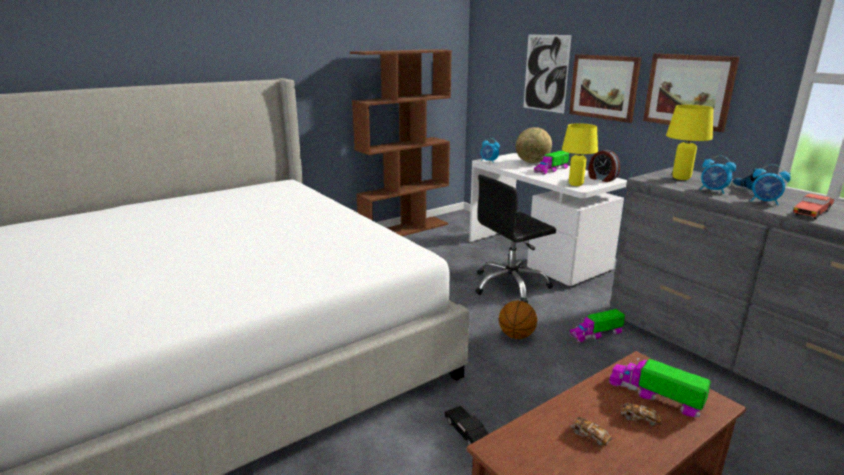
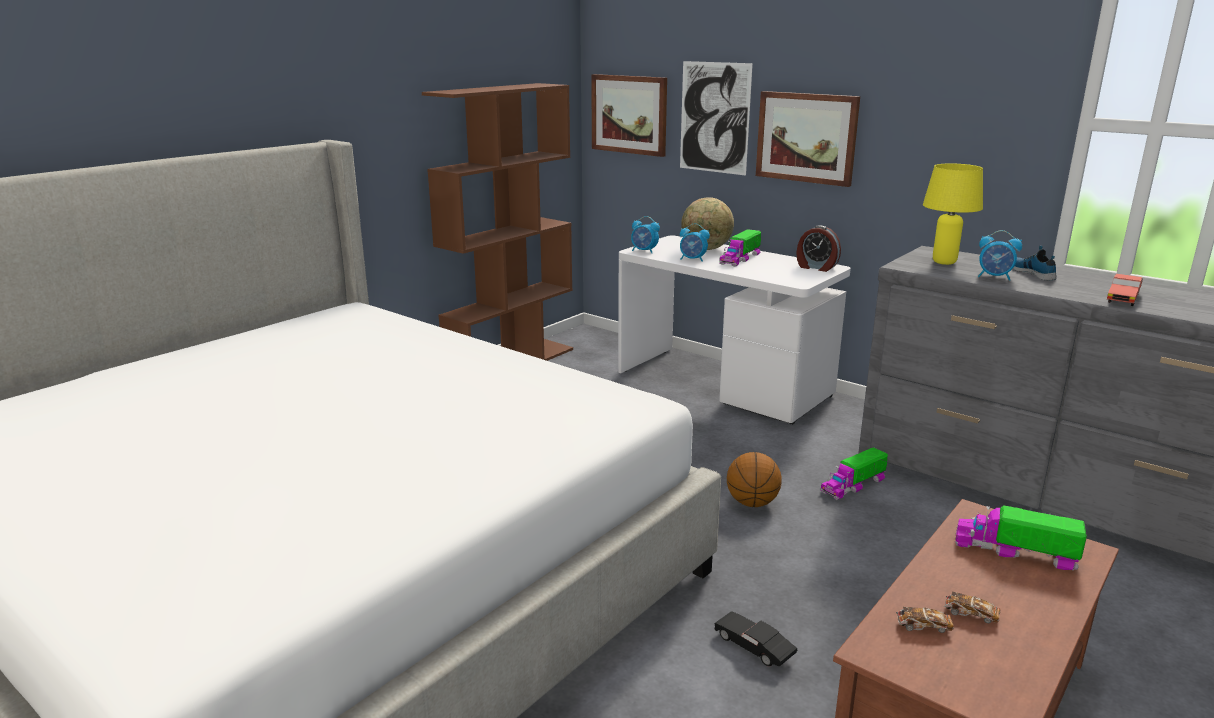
camera: 15 degrees left, 0 degrees up
(510, 285) = (708, 432): black office chair -> none
(576, 184) = (789, 278): yellow table lamp -> none
(639, 419) = (1014, 583): toy car -> toy car (923, 627)
(688, 91) = (930, 142): picture -> picture (629, 114)
(764, 202) = (1063, 288): alarm clock -> alarm clock (693, 260)

